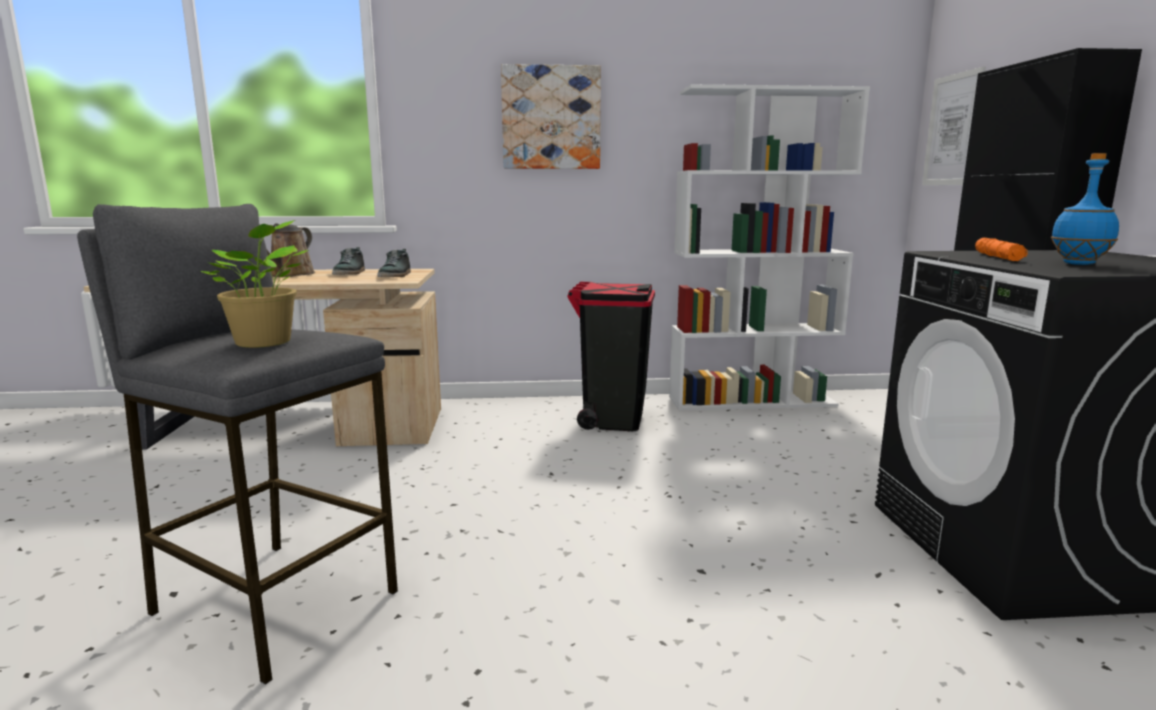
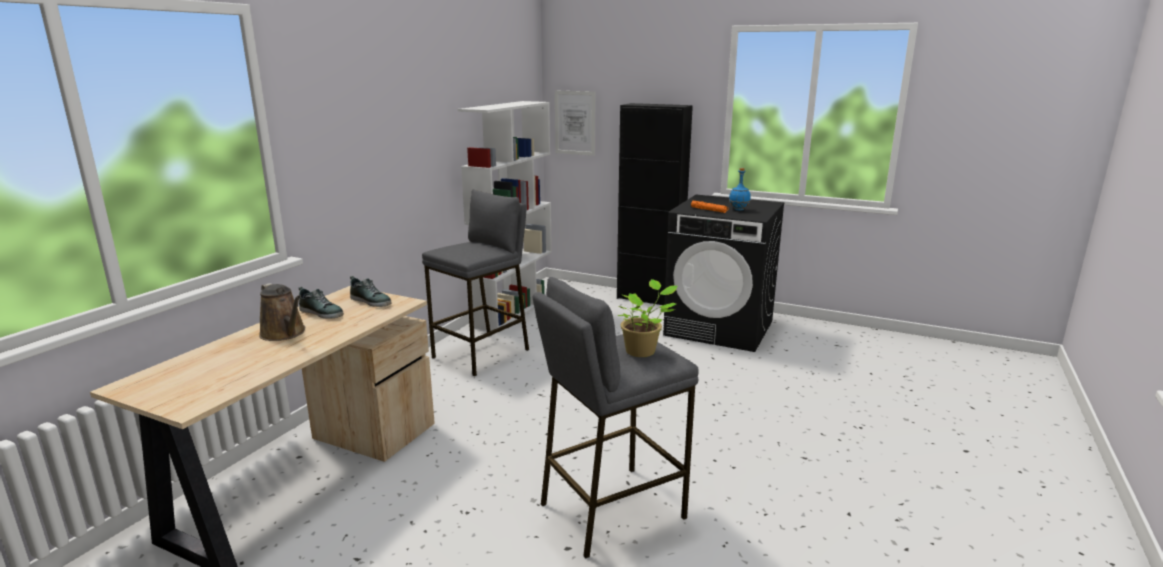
camera: 60 degrees left, 5 degrees up
(551, 118) = (389, 137): picture -> none
(612, 419) = (482, 354): black trash can -> grey stool

